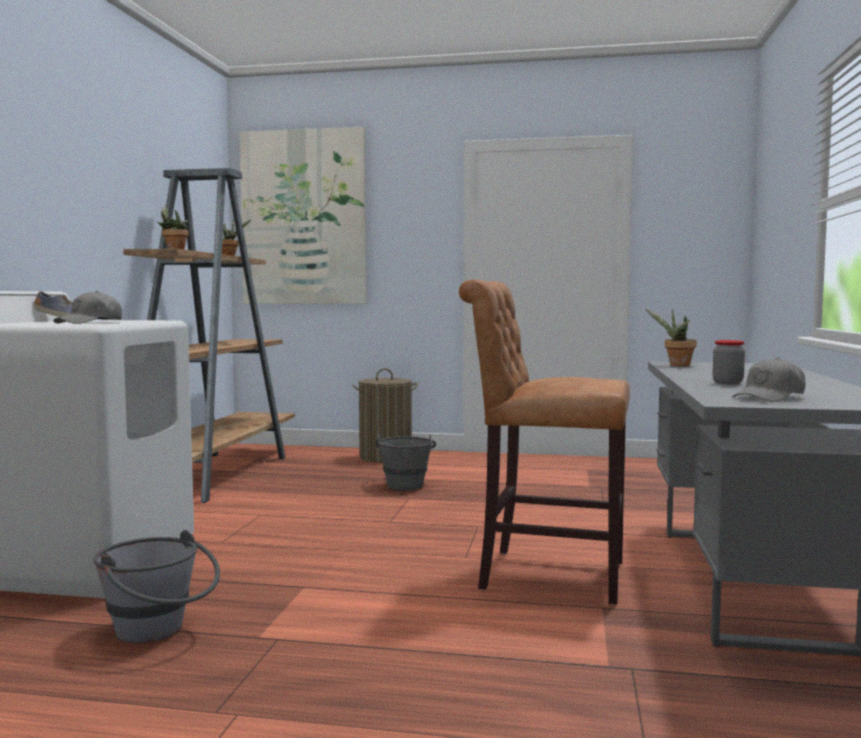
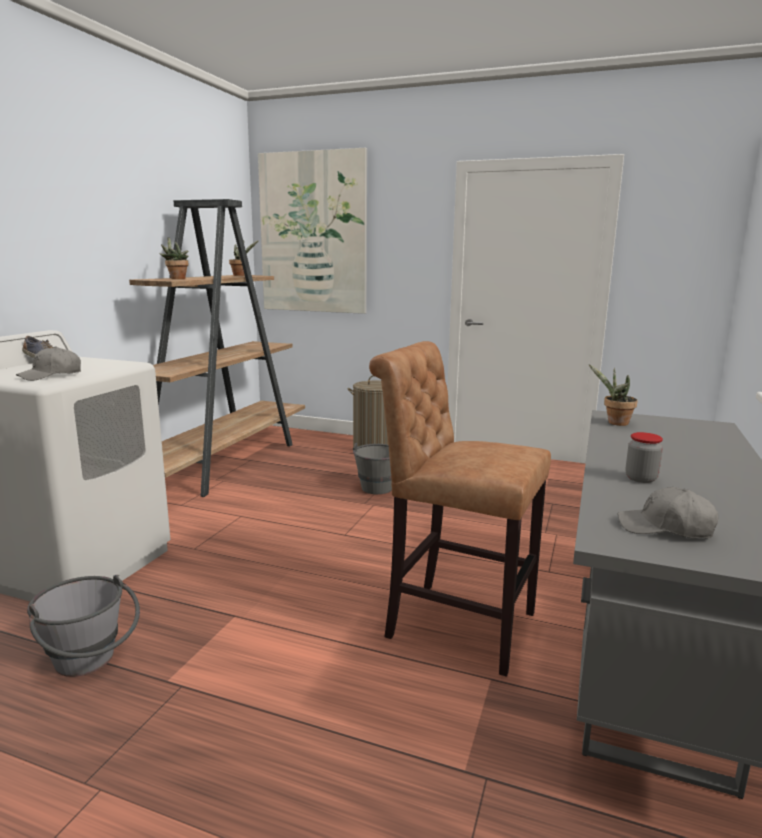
camera: 10 degrees right, 10 degrees up
(770, 397) = (665, 528): grey cap -> grey cap turned 45 degrees clockwise

